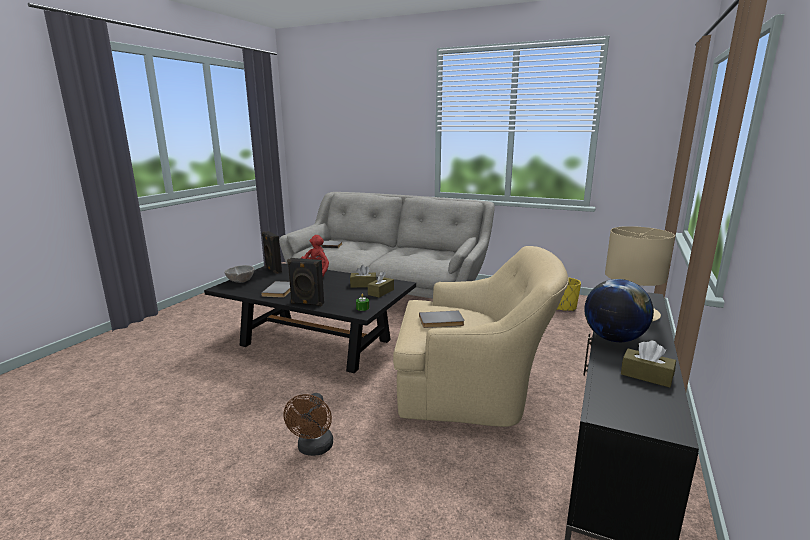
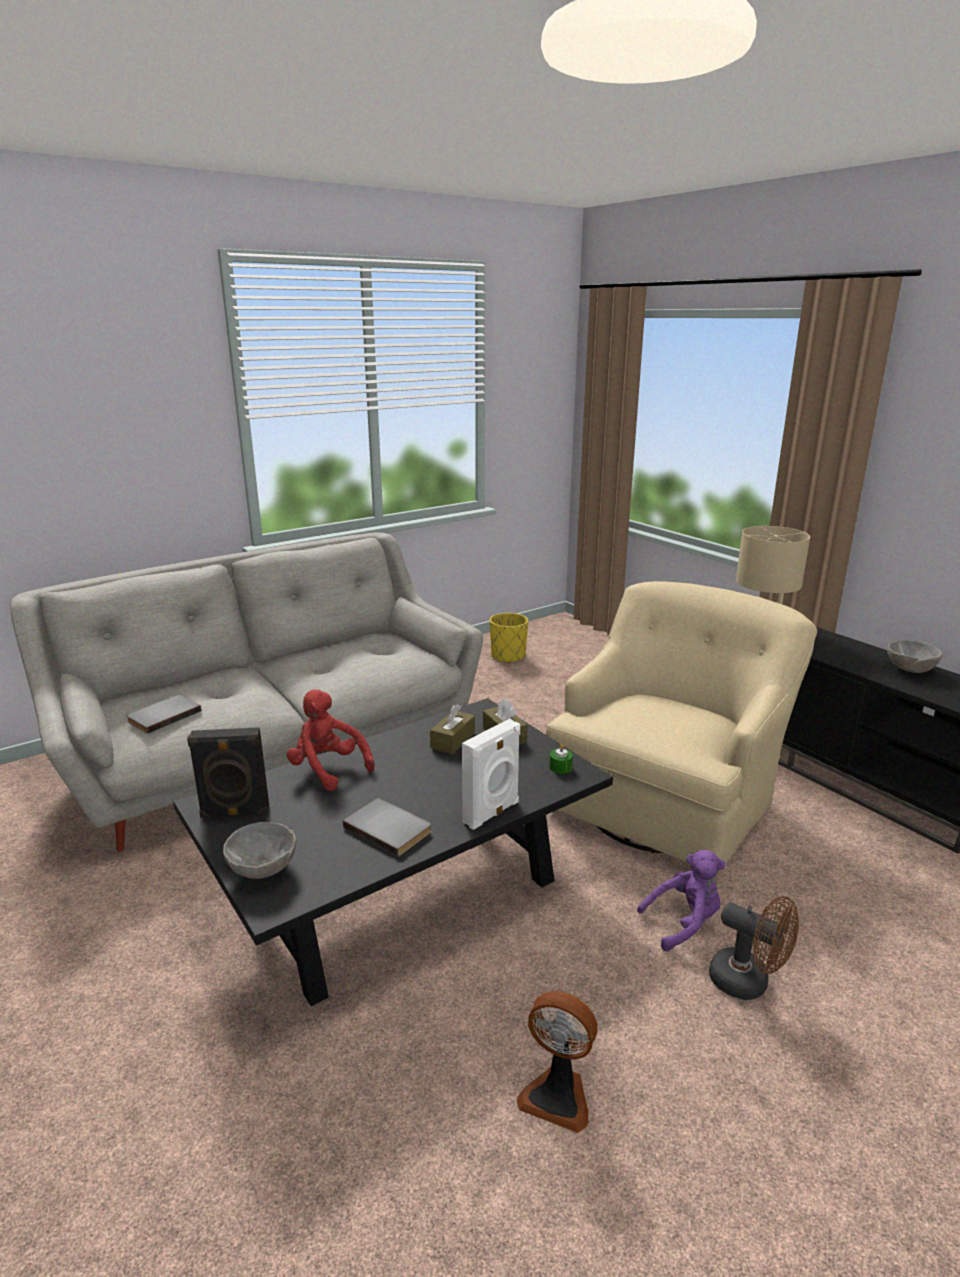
camera: 60 degrees left, 5 degrees up
(213, 407) = (557, 1095): none -> fan
(307, 304) = (492, 813): black speaker -> white speaker
(350, 418) = (684, 923): none -> purple plush toy
(441, 321) = (673, 724): grey book -> none
(613, 339) = (825, 653): globe -> none
(646, 375) = (910, 670): brown tissue box -> grey bowl

